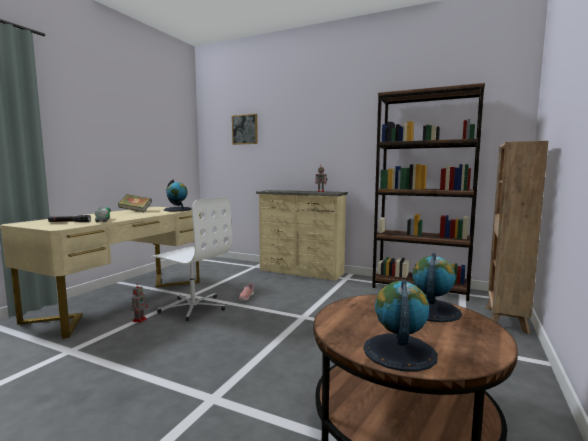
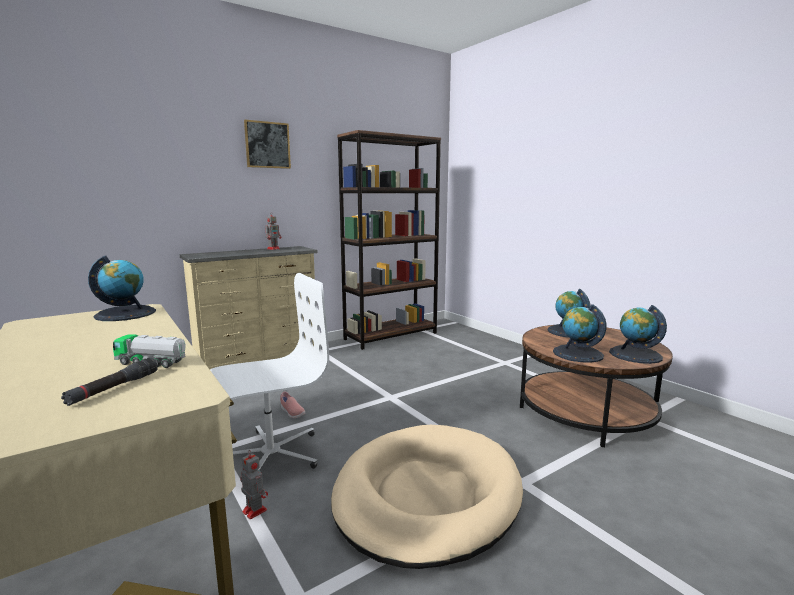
camera: 60 degrees left, 5 degrees up
(135, 211) = (61, 337): book -> none
(174, 361) = (427, 495): none -> beige dog bed
(245, 129) = (110, 149): picture -> picture (267, 145)
(349, 320) = (577, 354): none -> globe
(505, 320) = (478, 337): brown bookcase -> none

